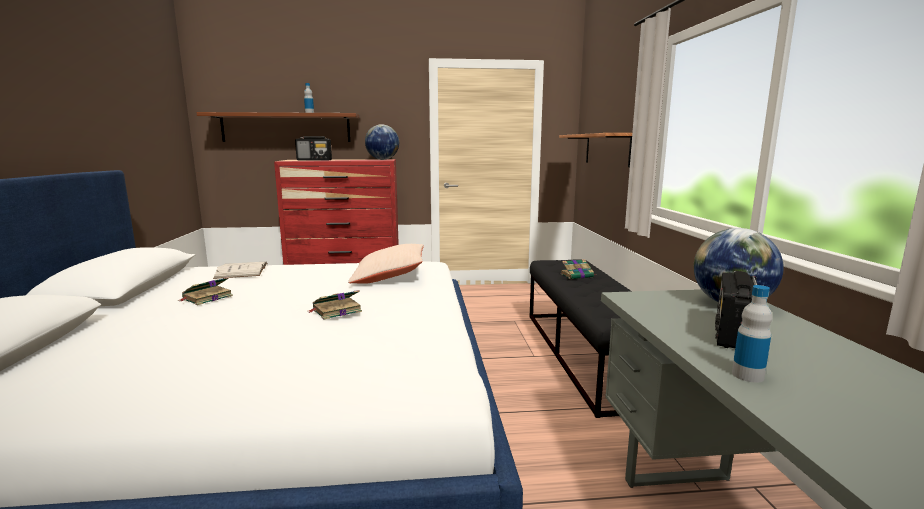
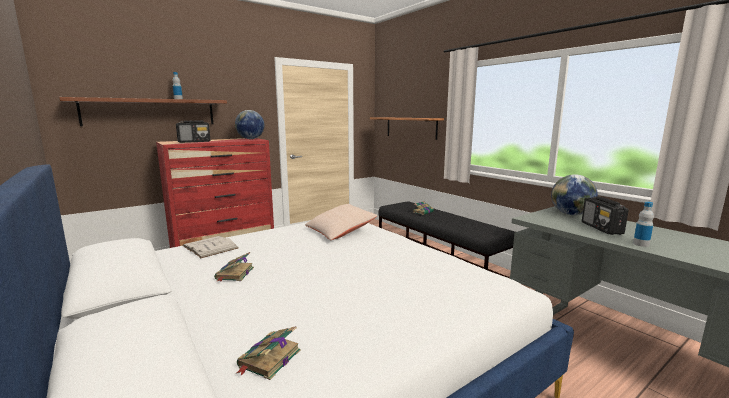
camera: 30 degrees left, 0 degrees up
(336, 311) = (363, 260): book -> book (268, 359)

